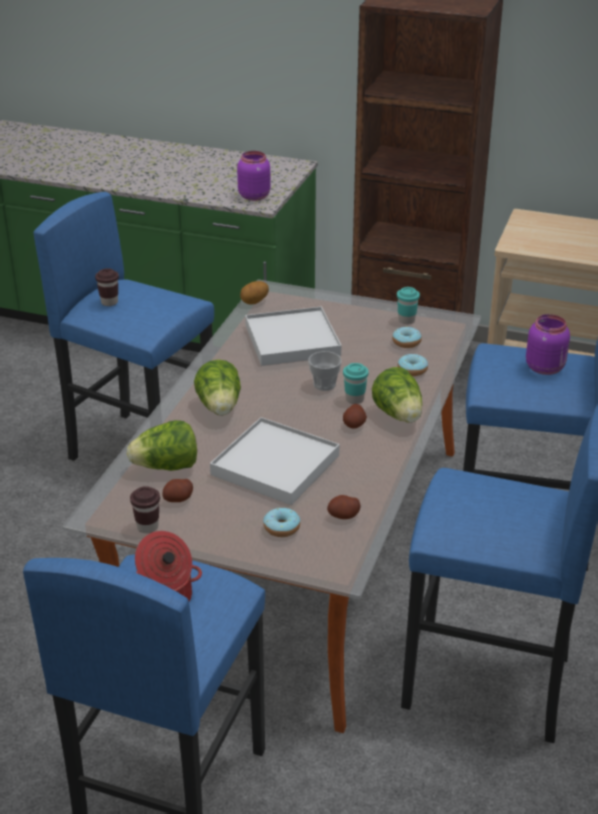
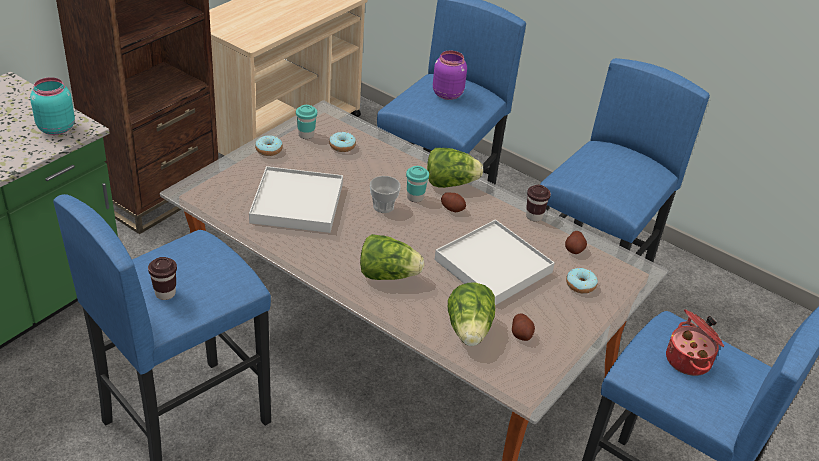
camera: 75 degrees left, 5 degrees up
(147, 527) = (556, 362): brown cup -> brown cup (534, 216)
(254, 196) = (55, 128): purple jar -> turquoise jar
(255, 302) = (207, 206): potato -> none
(412, 370) = (387, 157): donut -> donut (268, 150)

